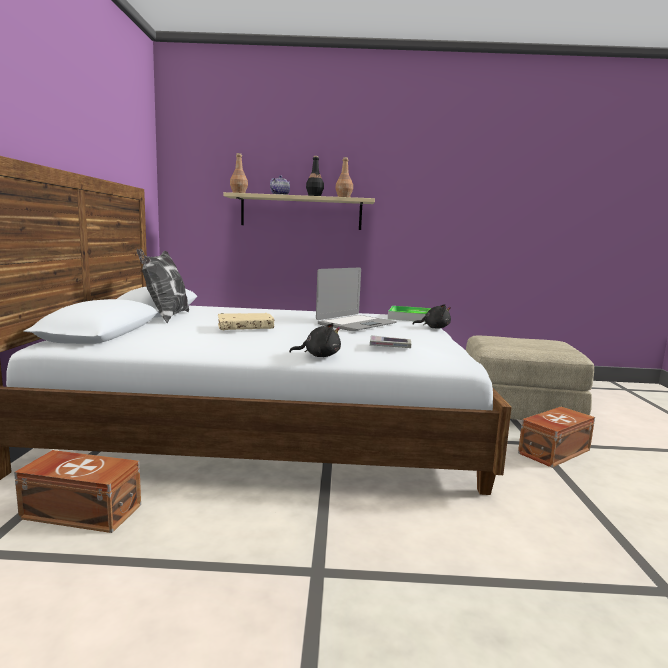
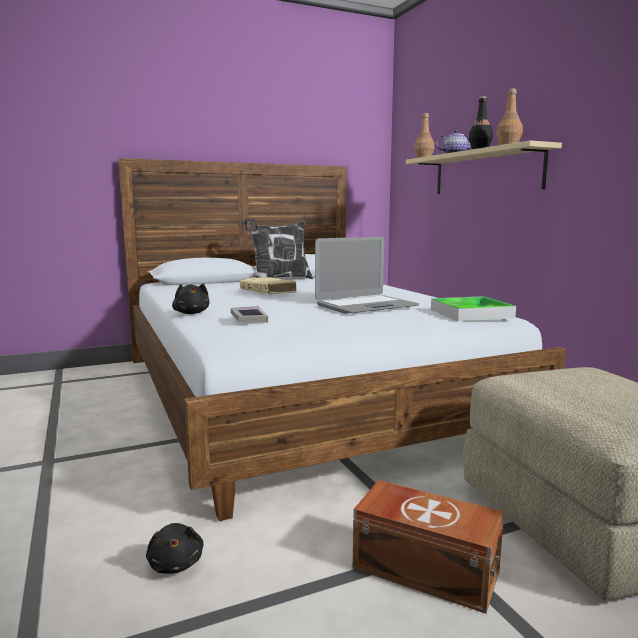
camera: 65 degrees right, 0 degrees up
(81, 510) = (107, 386): brown storage box -> none
(356, 324) = (365, 306): laptop -> laptop turned 45 degrees counterclockwise
(434, 328) = (424, 325): black plush toy -> black plush toy (176, 563)

